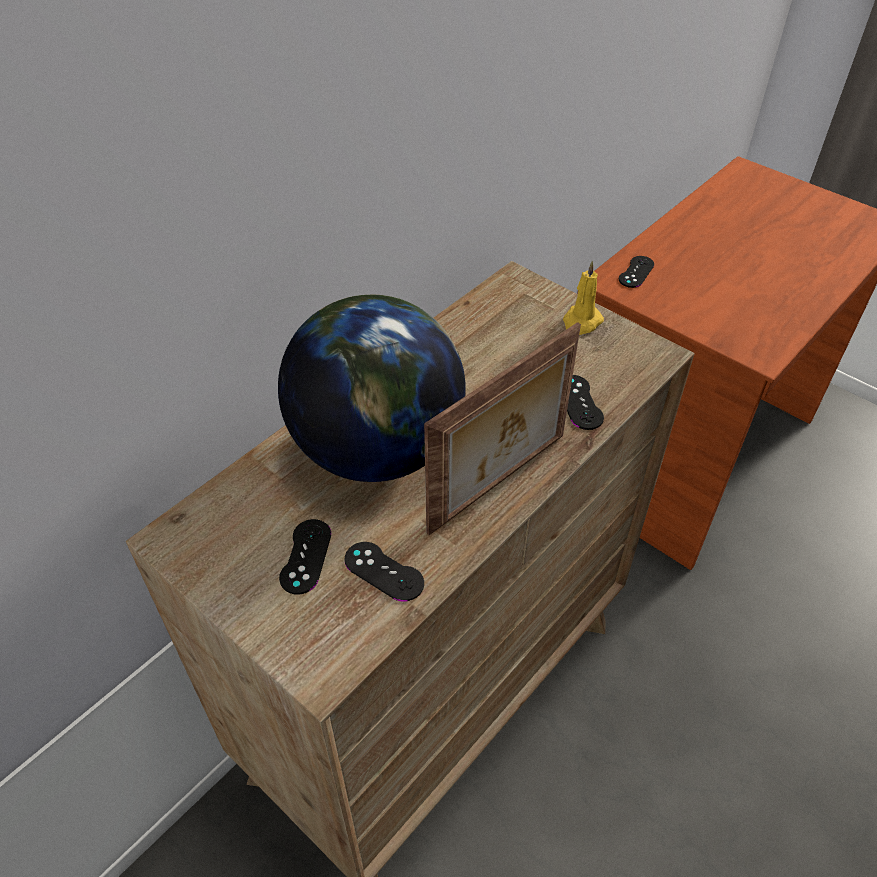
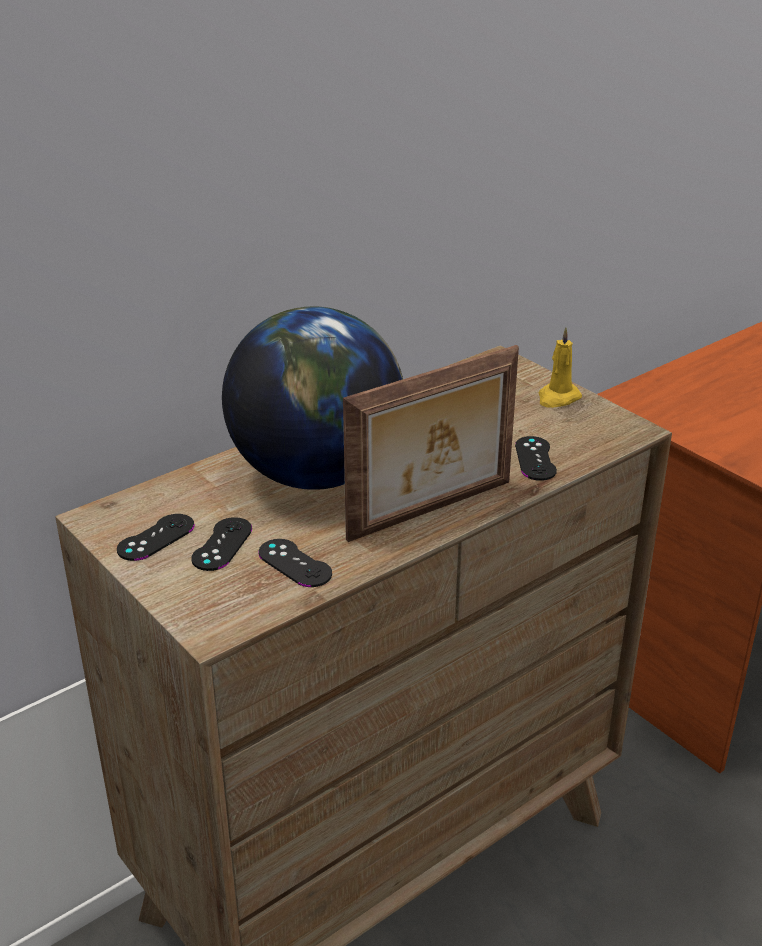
camera: 10 degrees right, 15 degrees down
(636, 272) = (655, 393): black game controller -> black game controller (156, 537)

